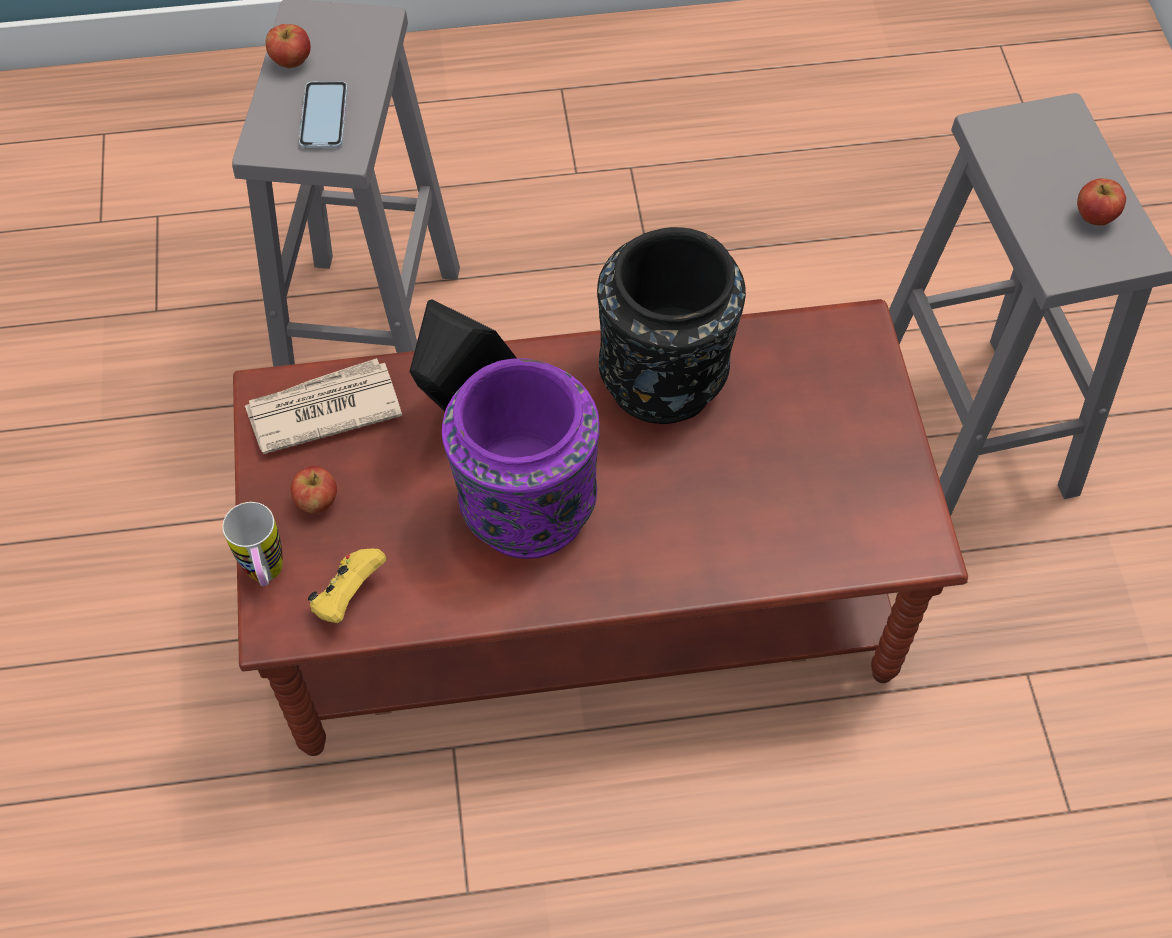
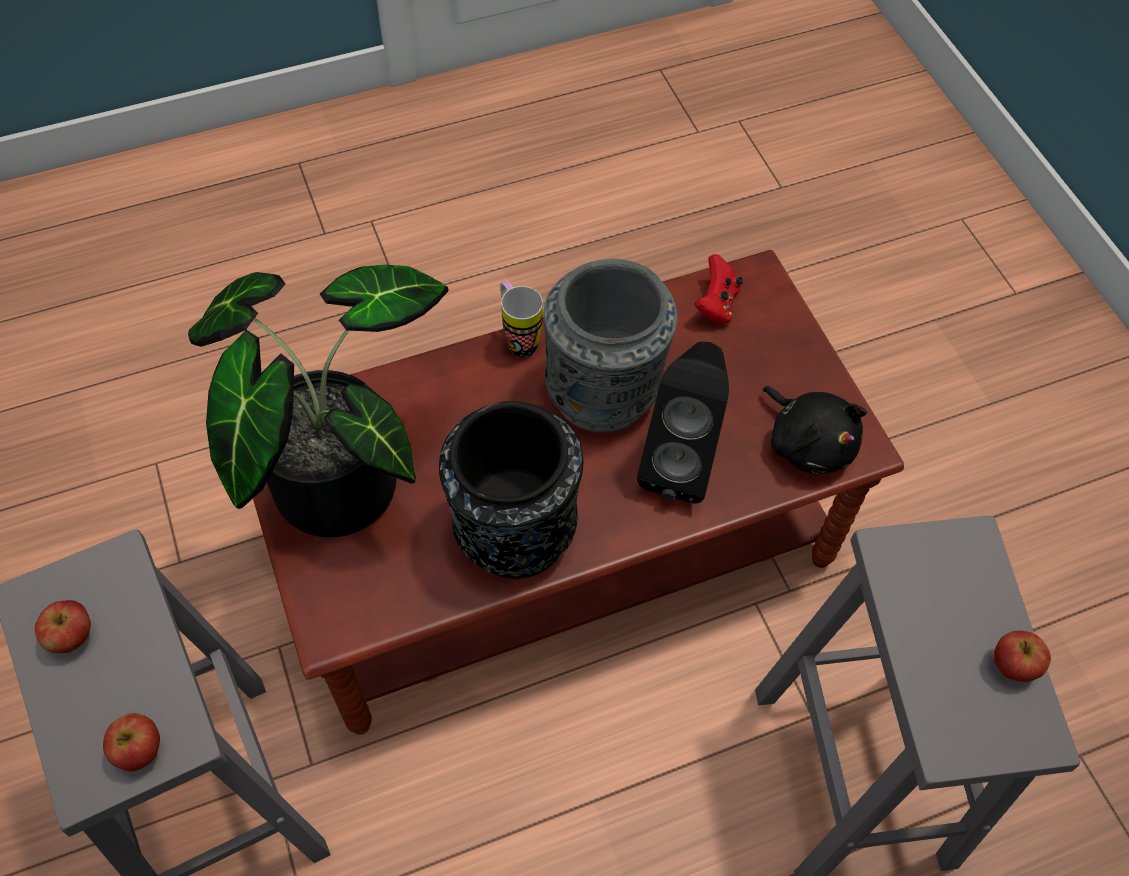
camera: 165 degrees right, 0 degrees up
(266, 577) = (784, 306): mug -> mug (518, 338)
(317, 501) = (774, 366): apple -> apple (140, 750)
(322, 410) = (808, 442): newspaper -> black plush toy
(324, 116) = (934, 592): phone -> none
(348, 596) = (716, 304): yellow game controller -> red game controller
(525, 509) = (604, 393): purple vase -> grey vase
(849, 478) = (332, 471): none -> potted plant

